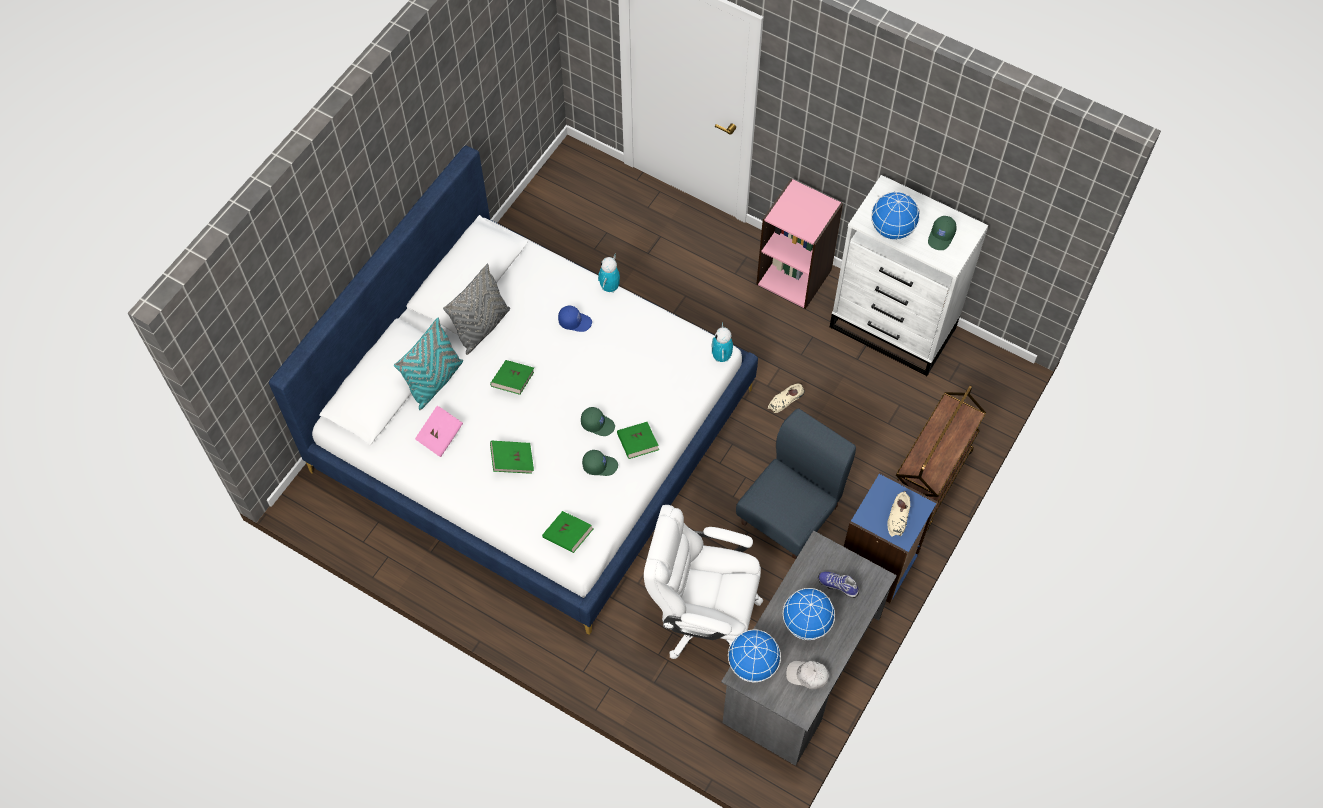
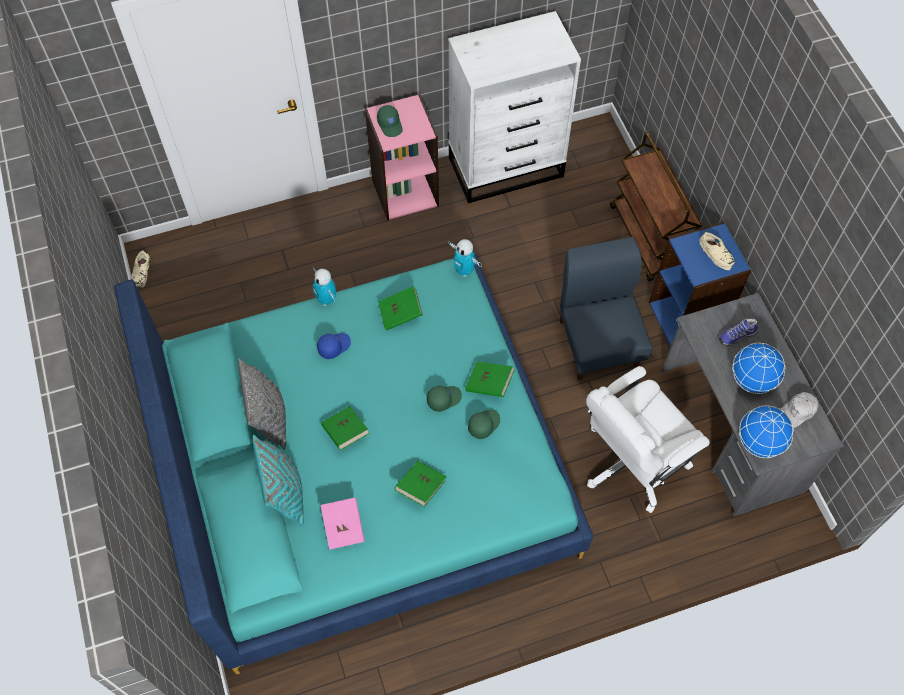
camera: 50 degrees left, 0 degrees up
(533, 429) = (364, 464): white bed -> turquoise bed
(568, 536) = (529, 495): green book -> green book (400, 314)
(785, 400) = (502, 275): beige shoe -> beige shoe (142, 272)
(892, 230) = (503, 66): globe -> none
(941, 237) = (538, 42): green cap -> green cap (390, 125)

